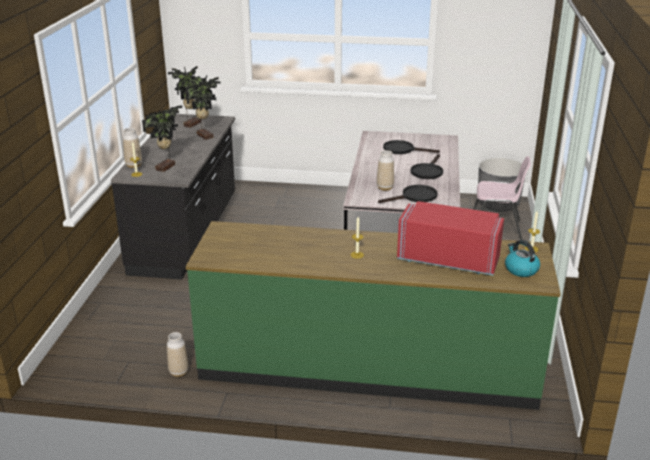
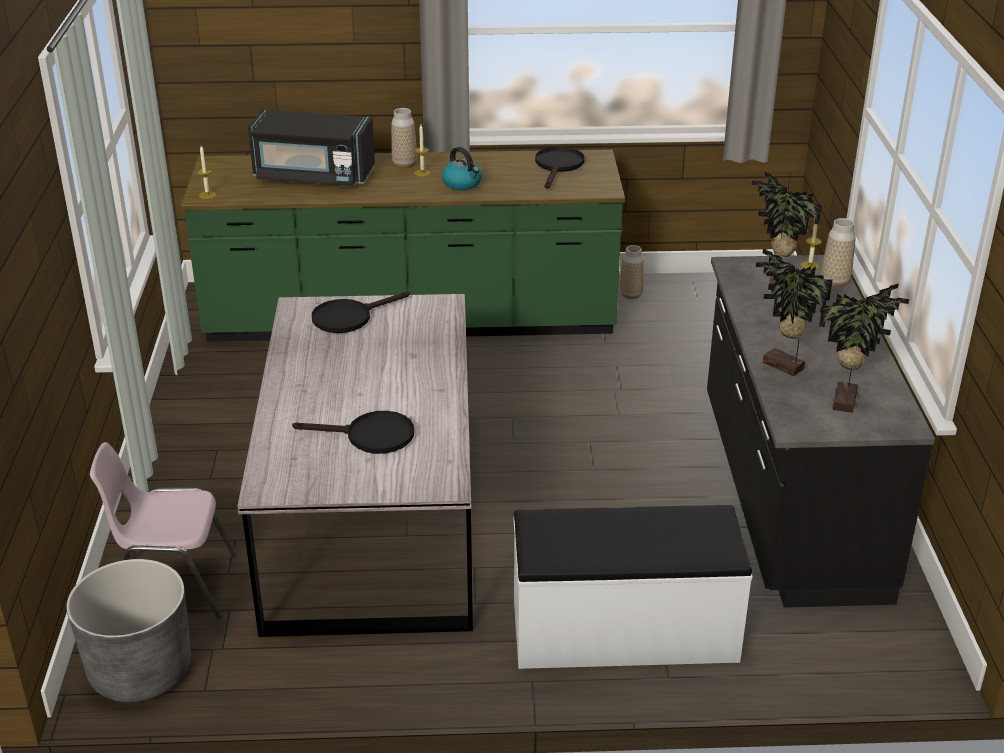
camera: 170 degrees right, 5 degrees up
(297, 199) = (624, 632): none -> white bench
(385, 188) = (401, 331): vase -> vase (404, 164)
(427, 171) = (322, 377): black frying pan -> black frying pan (558, 166)
(448, 259) = (313, 176): red microwave -> black microwave
(520, 269) = (231, 172): kettle -> kettle (462, 183)

